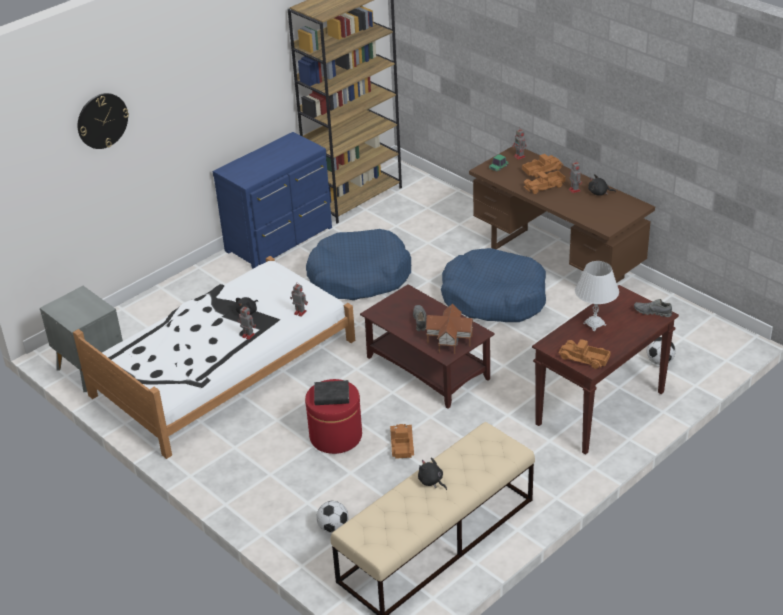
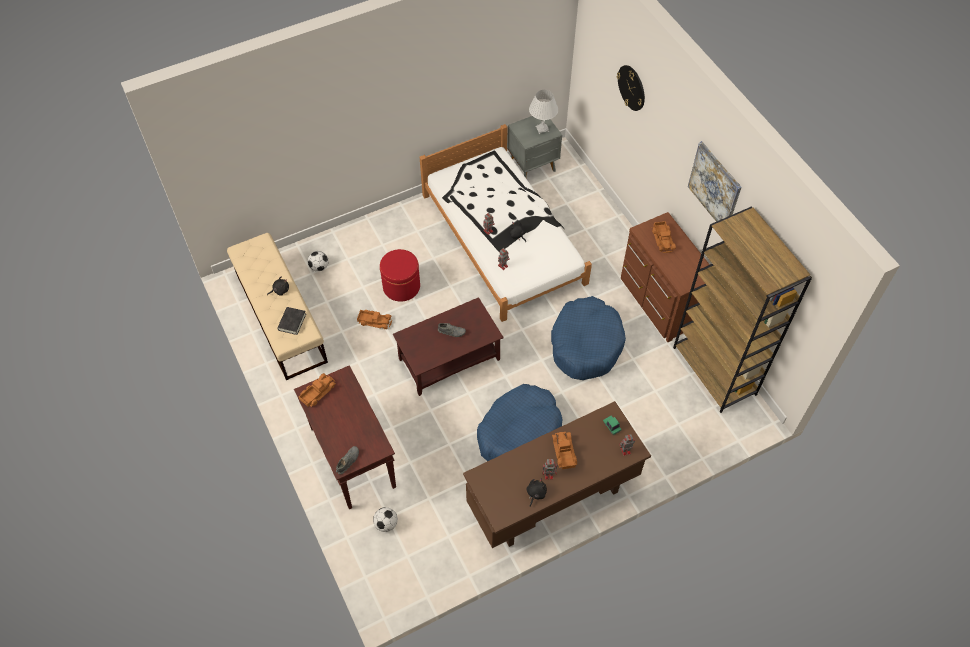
camera: 105 degrees right, 20 degrees up
(242, 58) = (715, 186): none -> picture
(281, 240) = (659, 302): blue dresser -> brown dresser
(332, 396) = (397, 263): black book -> black book (292, 322)
(449, 340) = (420, 343): toy house -> none
(541, 170) = (594, 460): toy truck -> toy truck (663, 239)
(594, 324) = (353, 415): white table lamp -> white table lamp (542, 129)

